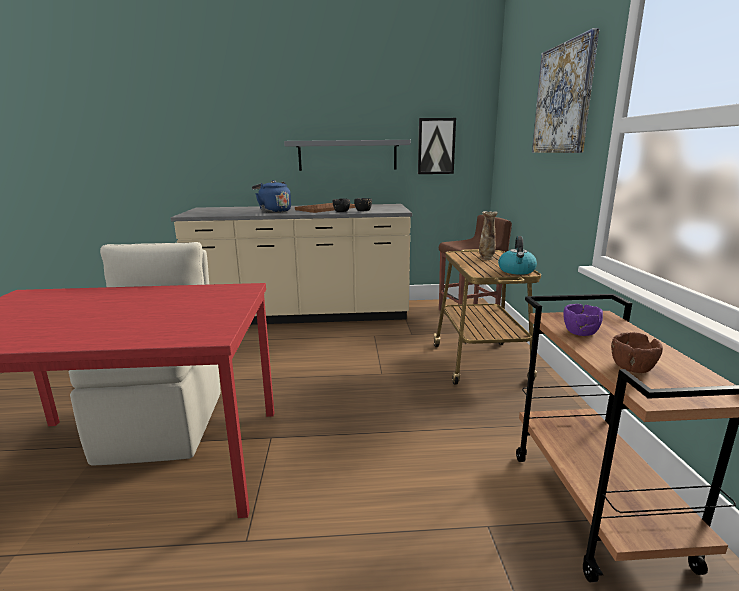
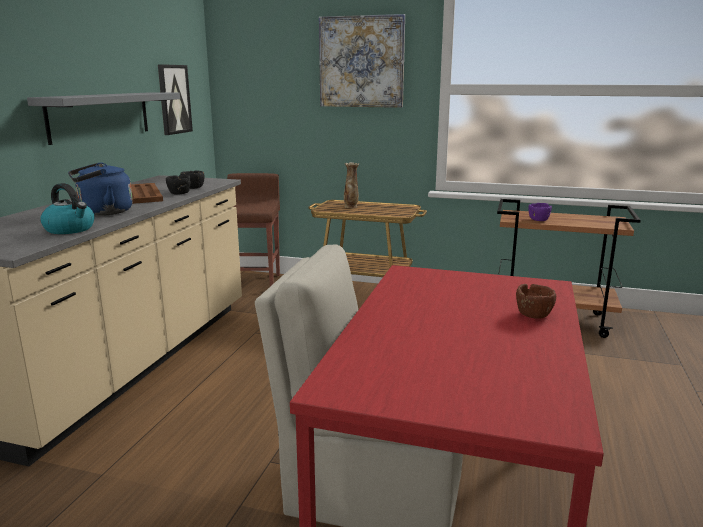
camera: 70 degrees left, 0 degrees up
(517, 271) = (403, 207): kettle -> kettle (70, 229)
(632, 368) = (589, 222): brown bowl -> brown bowl (533, 315)

